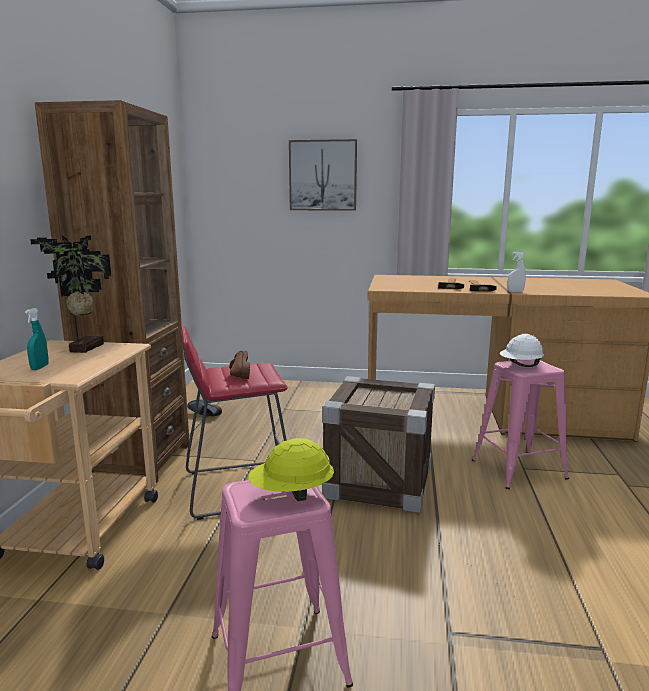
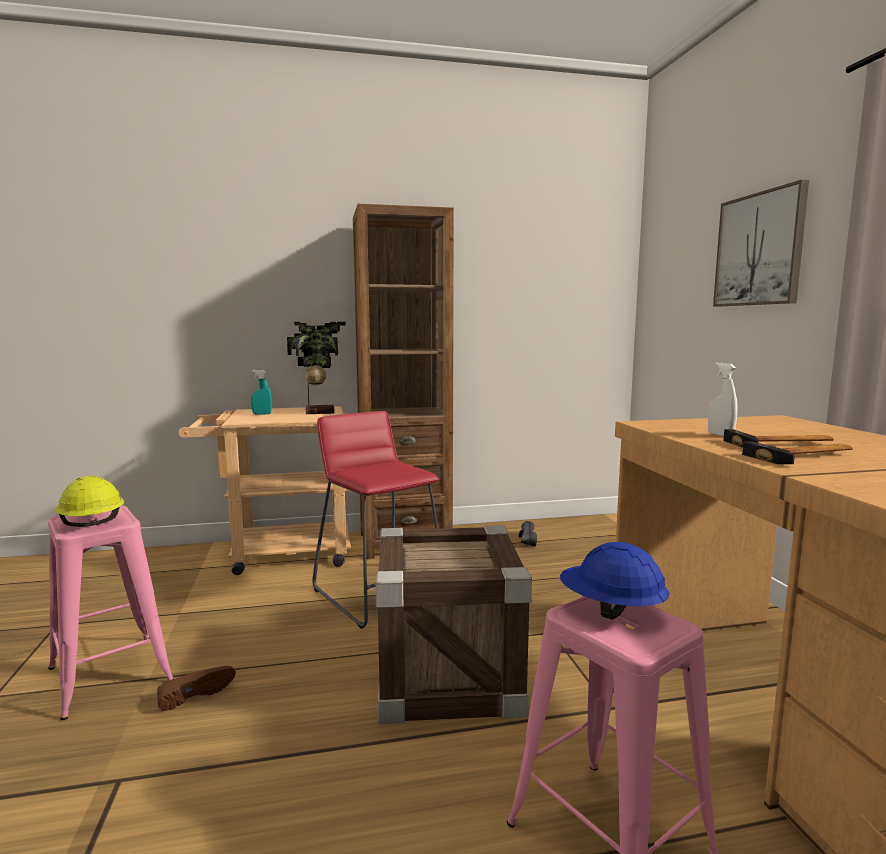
camera: 70 degrees right, 5 degrees down
(237, 373) = (381, 469): brown shoe -> brown shoe (195, 694)
(515, 291) = (823, 477): white spray bottle -> white spray bottle (720, 435)
(521, 366) = (611, 610): white hard hat -> blue hard hat

